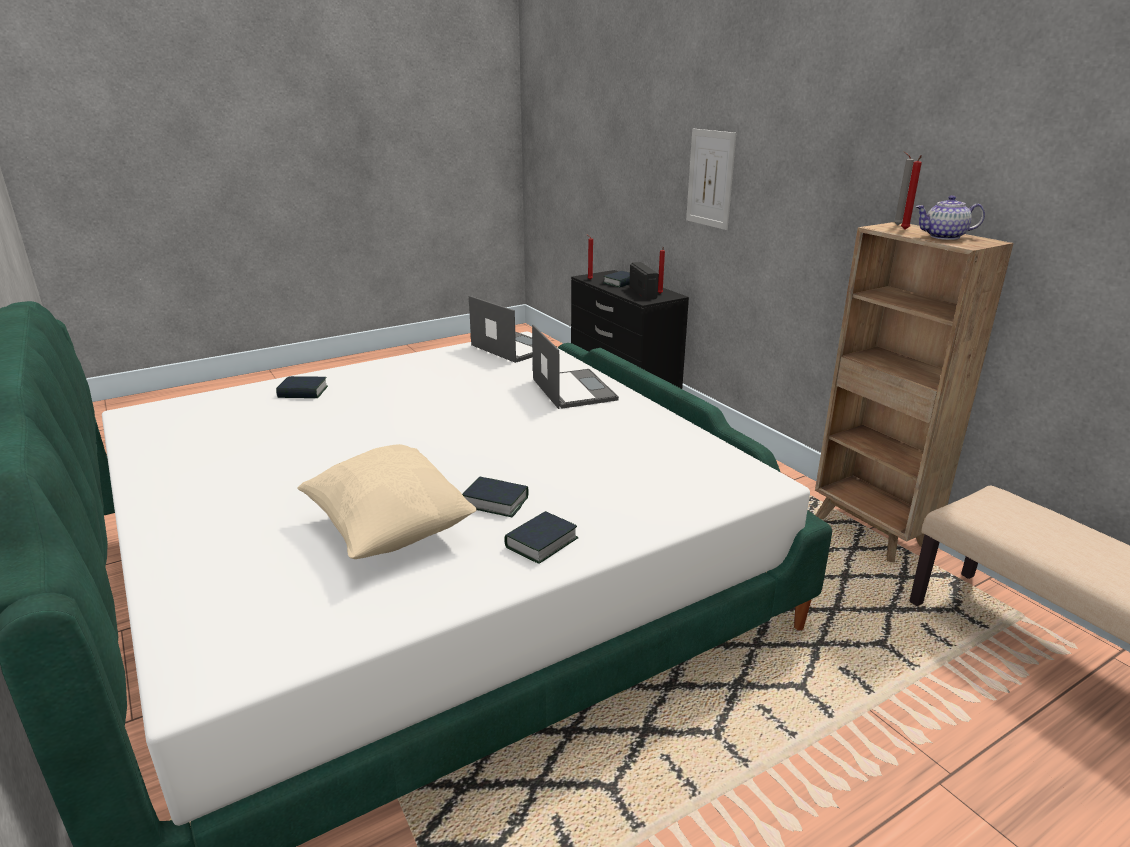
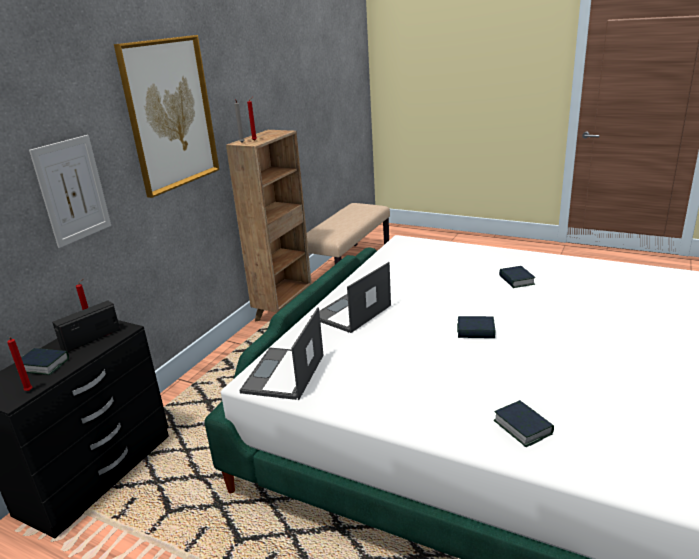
camera: 120 degrees left, 0 degrees up
(390, 530) = (580, 291): beige pillow -> none
(541, 543) = (524, 261): book -> book (475, 331)
(830, 144) = (170, 114): none -> picture
(944, 237) = (268, 135): teapot -> none

